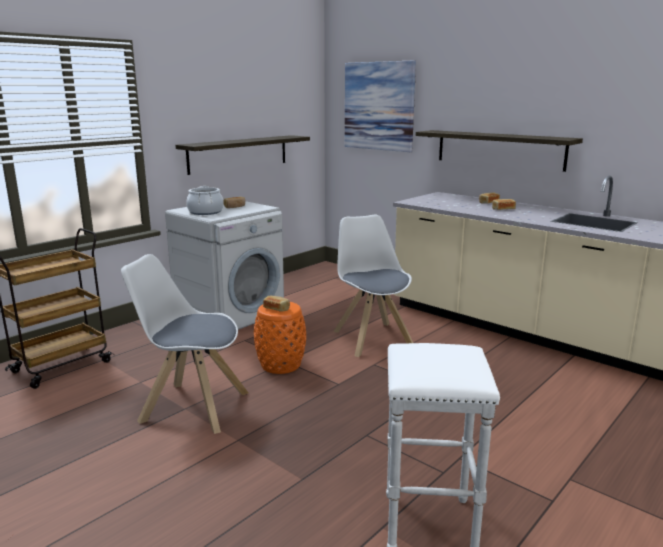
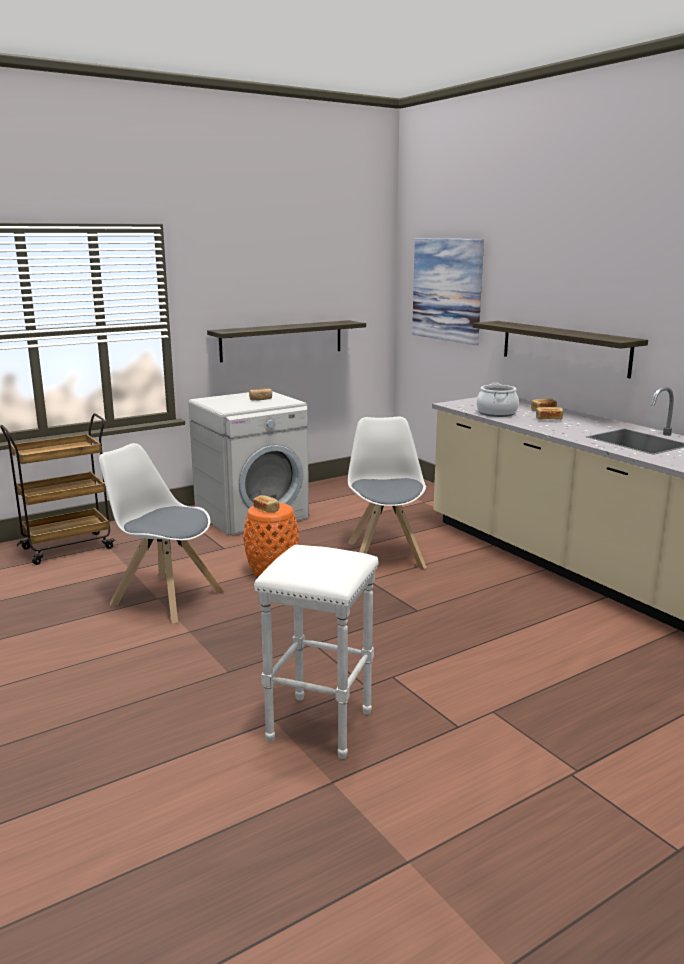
camera: 15 degrees right, 0 degrees up
(205, 212) = (226, 403): cooking pot -> cooking pot (497, 413)

